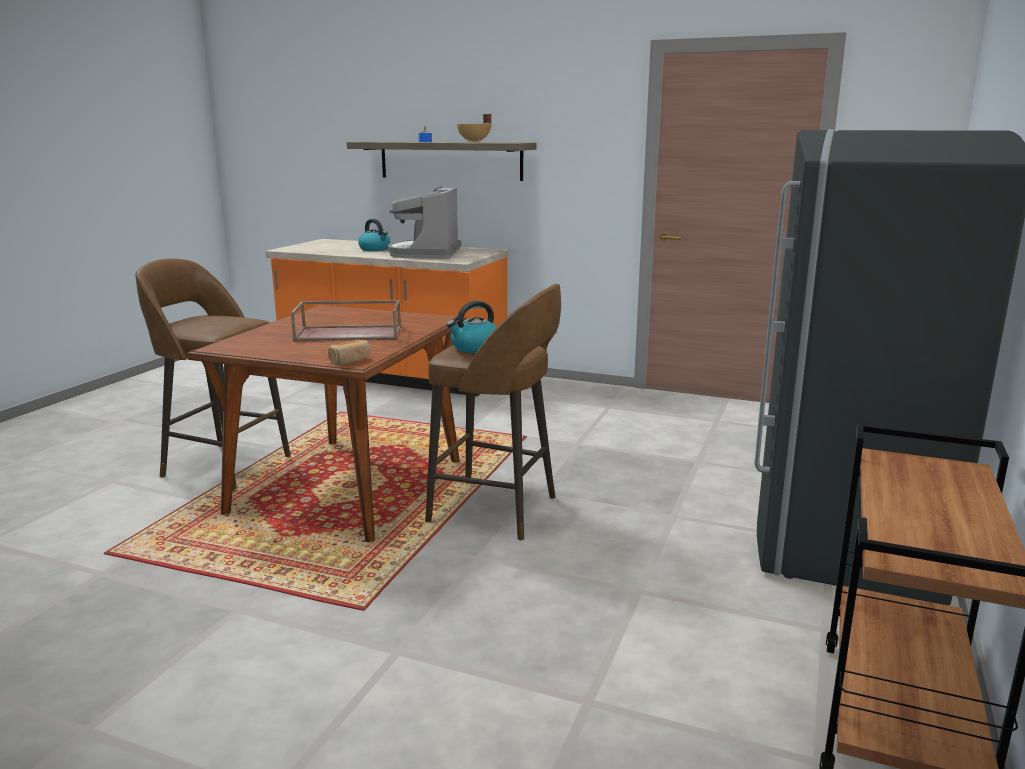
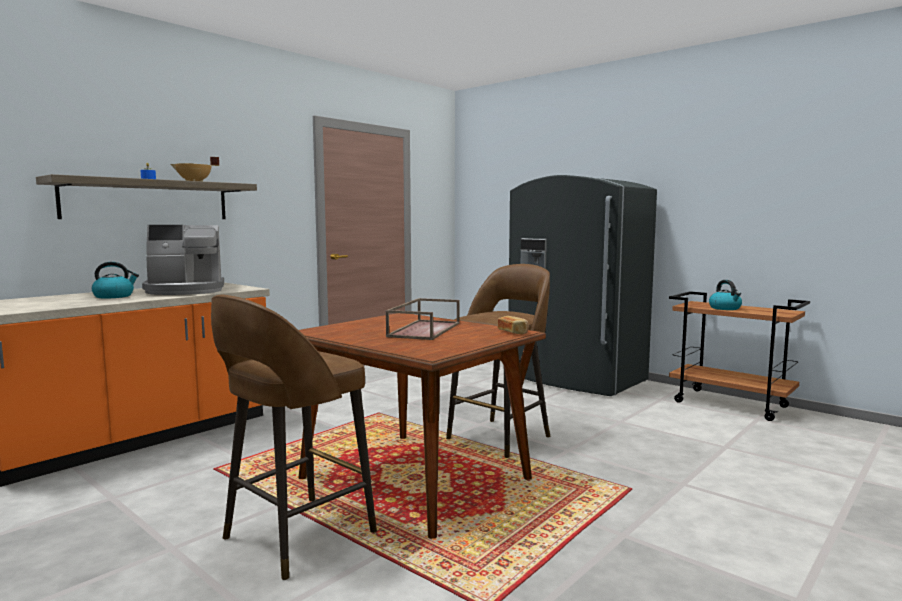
camera: 70 degrees left, 10 degrees down
(425, 253) = (186, 291): coffee machine -> coffee machine turned 45 degrees counterclockwise
(475, 348) = (499, 316): kettle -> kettle (725, 308)

